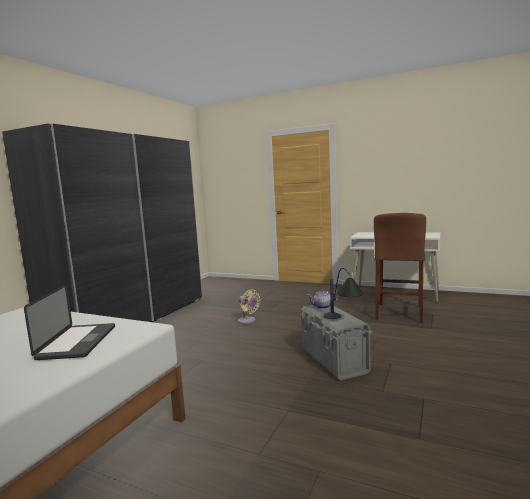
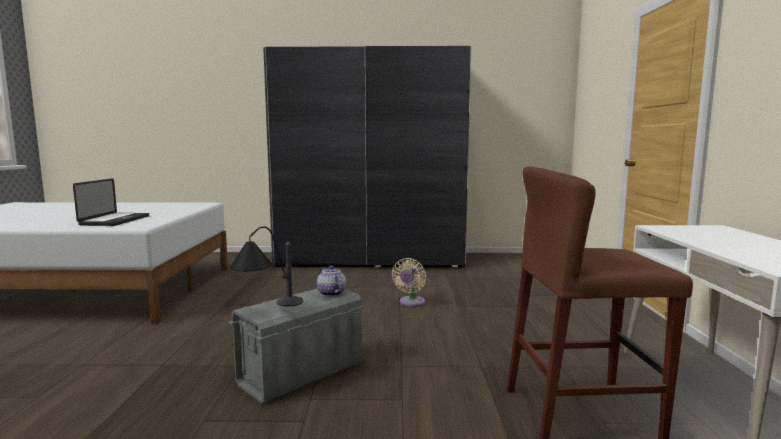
camera: 65 degrees right, 0 degrees up
(78, 342) = (115, 220): laptop -> laptop turned 60 degrees counterclockwise

